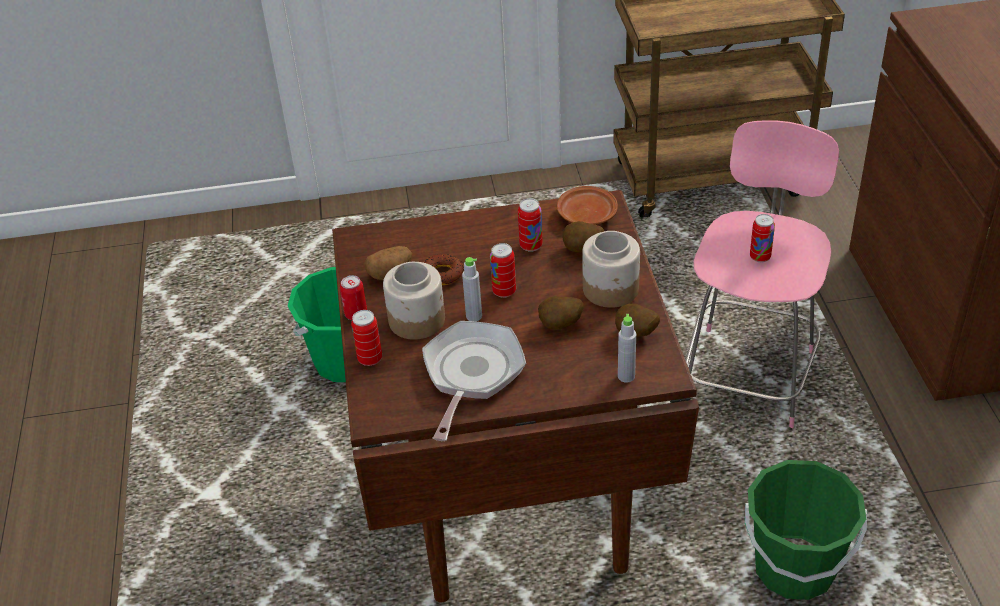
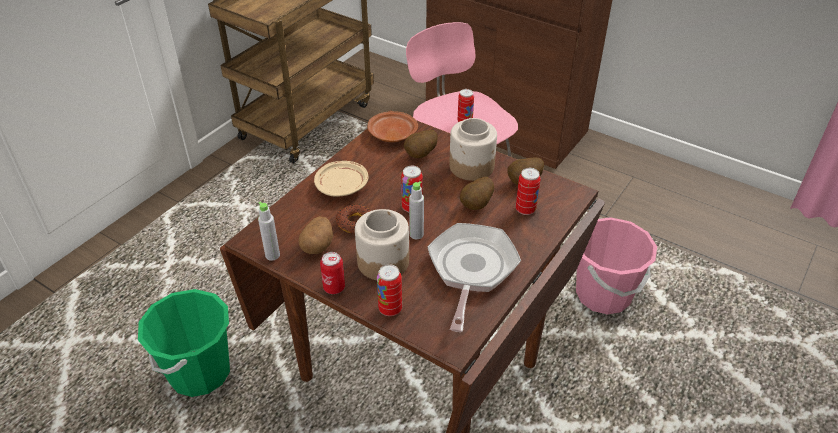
camera: 50 degrees left, 0 degrees up
(471, 375) = (471, 270): frying pan -> frying pan turned 45 degrees clockwise
(477, 236) = (342, 186): none -> beige plate
(531, 246) = (386, 171): can -> can (525, 209)
(626, 376) = (556, 208): grey bottle -> grey bottle (272, 255)
(794, 568) = (603, 294): green bucket -> pink bucket

